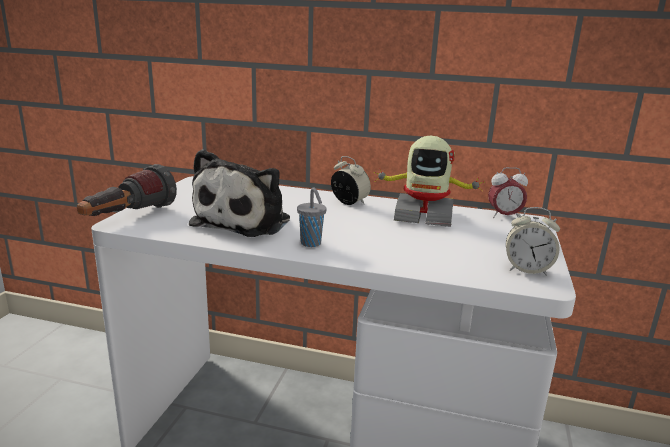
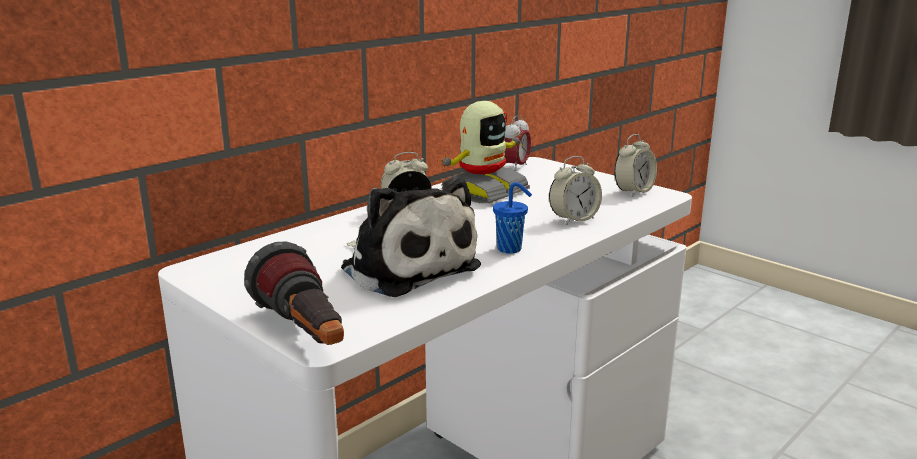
camera: 60 degrees left, 0 degrees up
(311, 244) = (511, 249): grey cup -> blue cup
(408, 255) = (574, 219): none -> alarm clock

